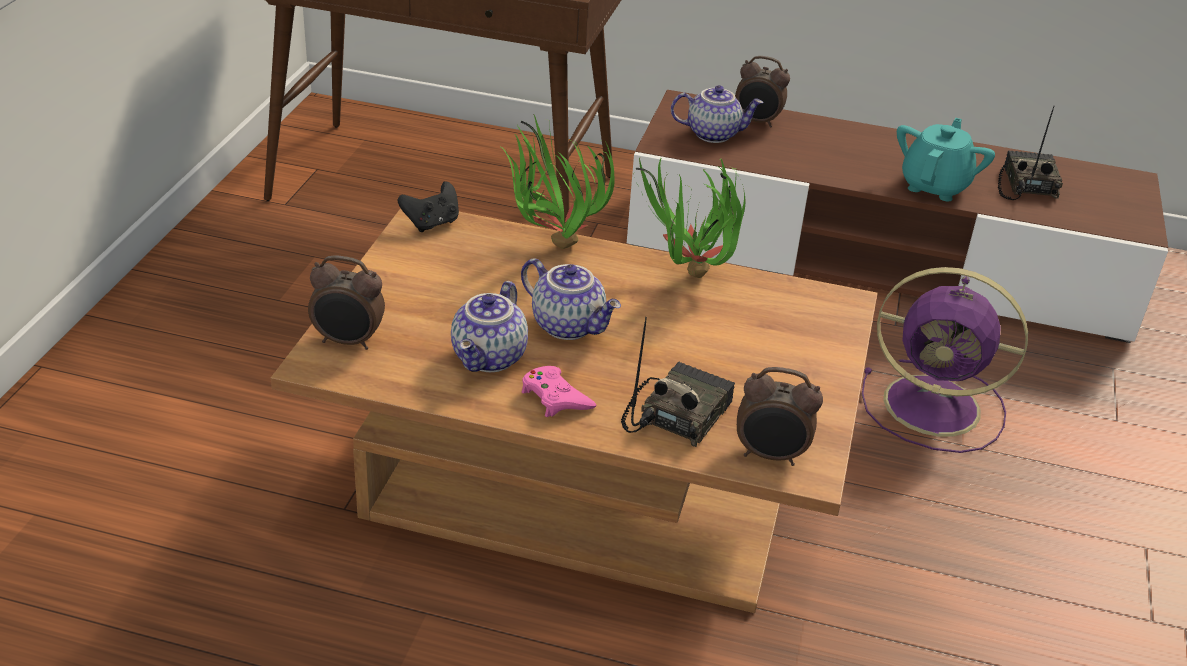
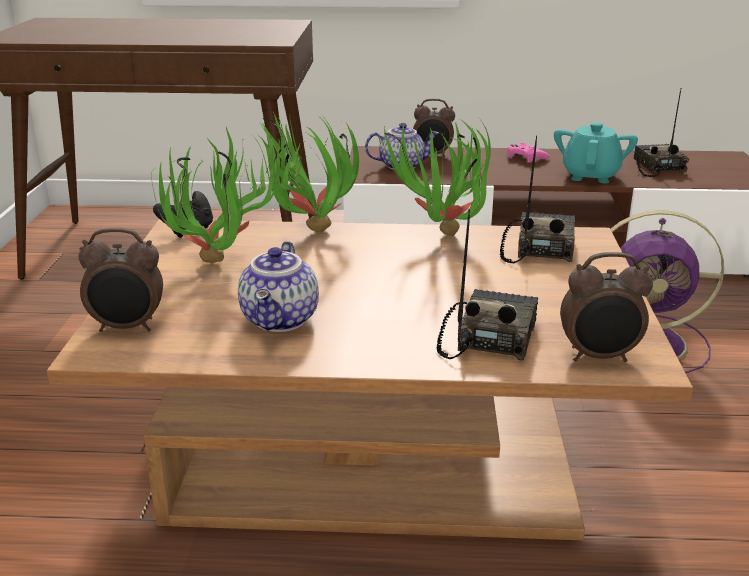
camera: 10 degrees left, 10 degrees down
(450, 282) = (220, 268): none -> potted plant
(555, 397) = (361, 342): pink game controller -> pink game controller (525, 157)
(569, 325) = (349, 285): teapot -> none
(783, 309) = (538, 248): none -> radio

